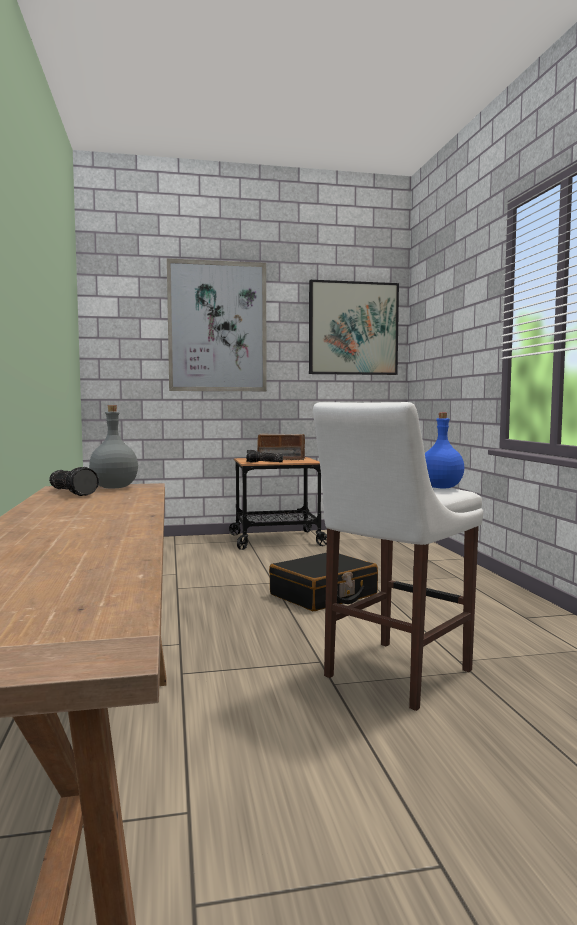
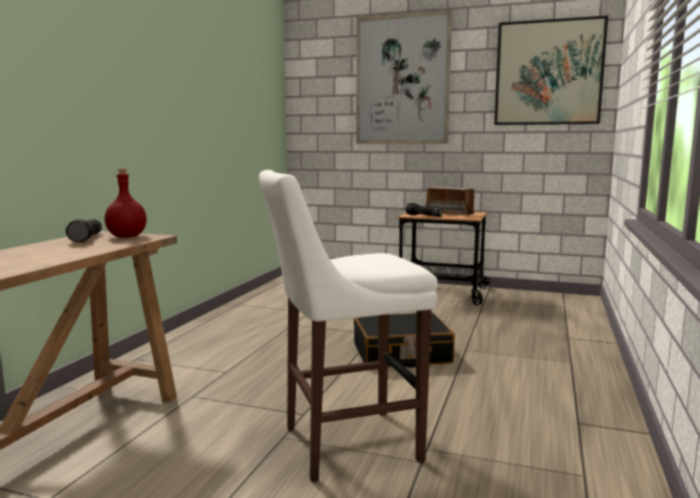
camera: 30 degrees right, 5 degrees up
(114, 488) = (126, 236): grey bottle -> red bottle
(440, 487) = (401, 263): blue bottle -> none

